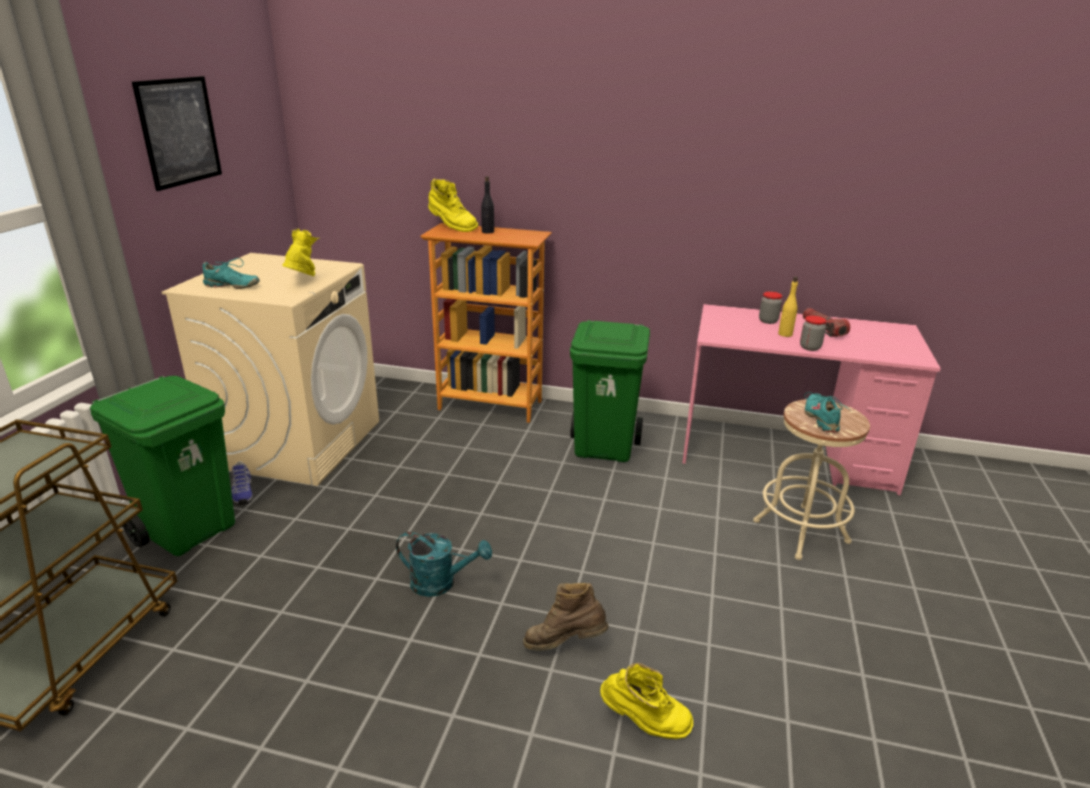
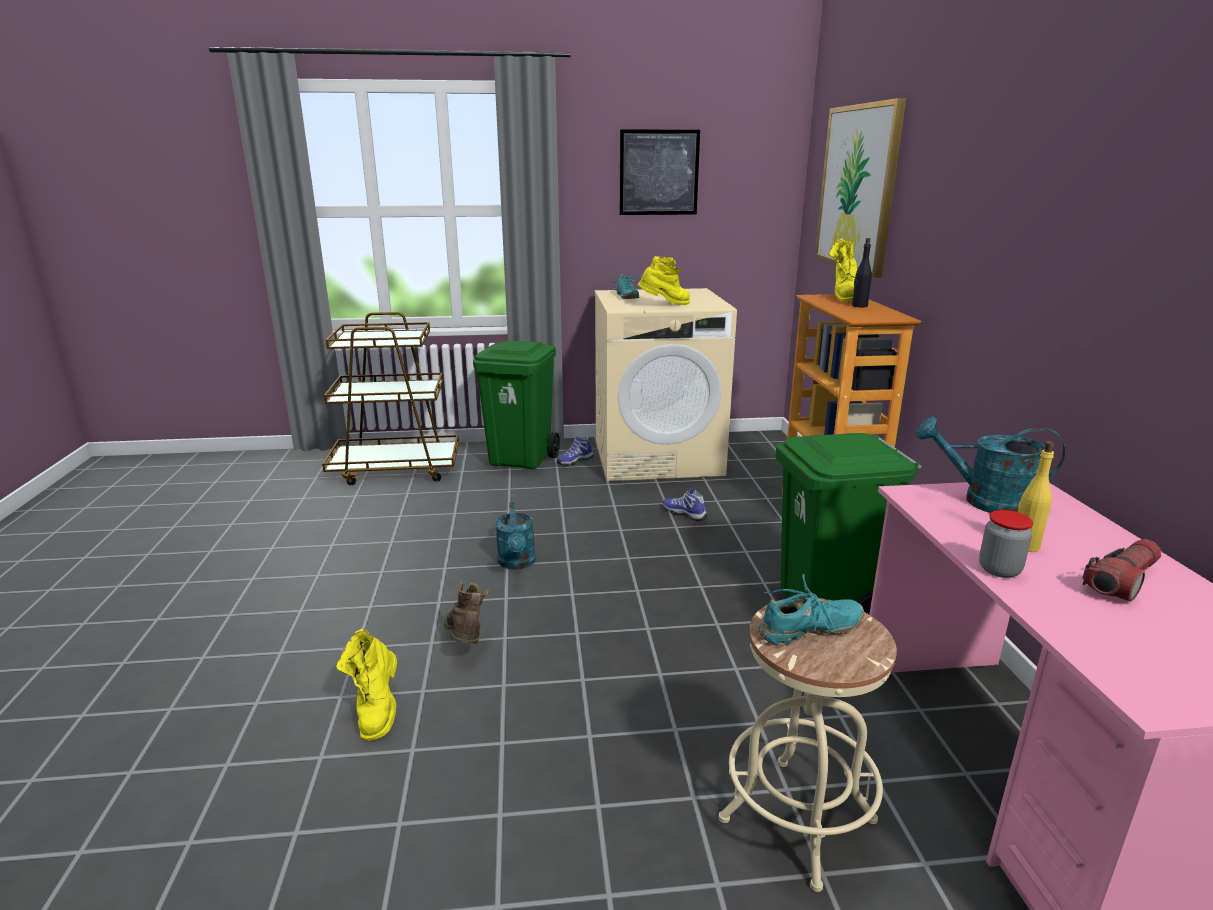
camera: 70 degrees right, 5 degrees down
(407, 131) = (858, 188): none -> picture
(428, 462) = (685, 514): none -> shoe
(730, 325) = (984, 502): none -> turquoise watering can
(768, 321) = (1063, 529): jar -> none

